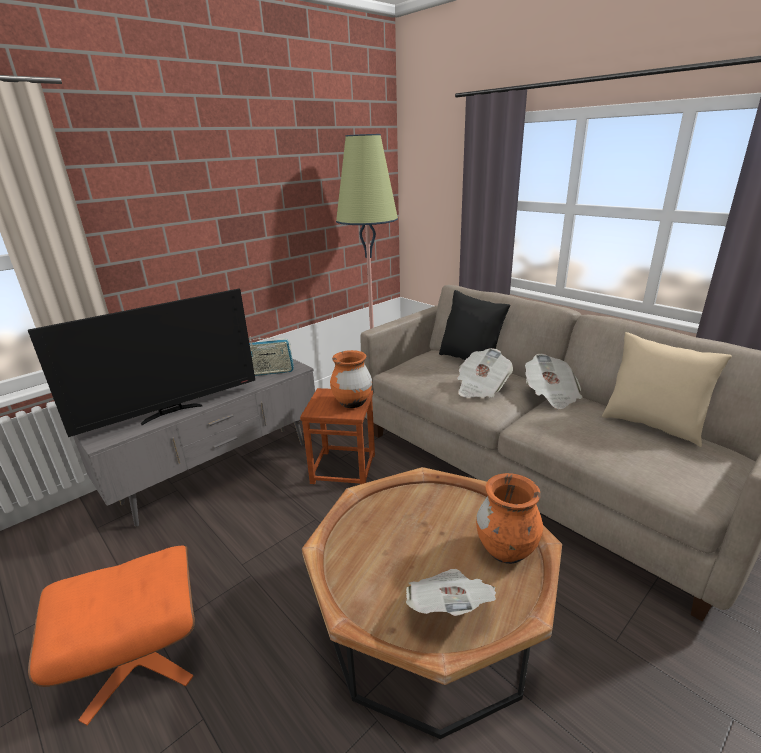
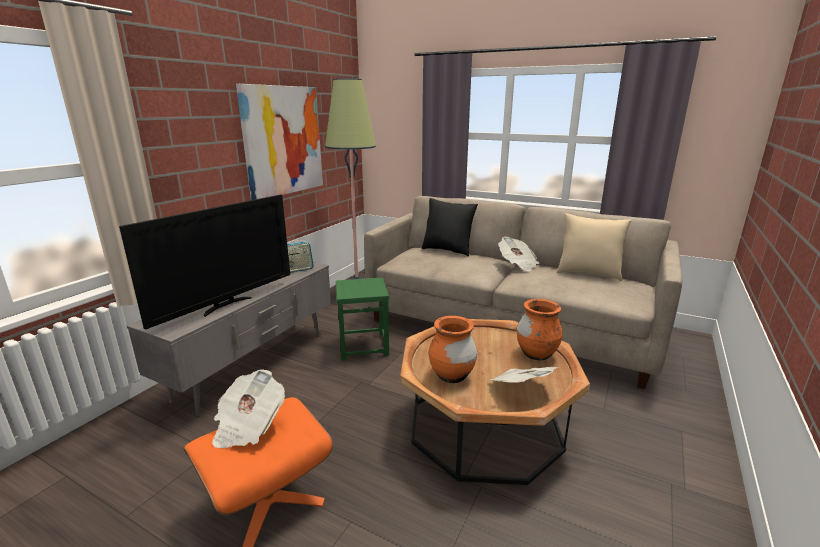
camera: 20 degrees left, 5 degrees down
(281, 215) = (283, 141): none -> picture
(344, 468) = (363, 345): brown stool -> green stool
(352, 403) = (373, 286): orange vase -> orange vase (451, 376)
(481, 387) = (468, 264): newspaper -> newspaper (248, 425)

